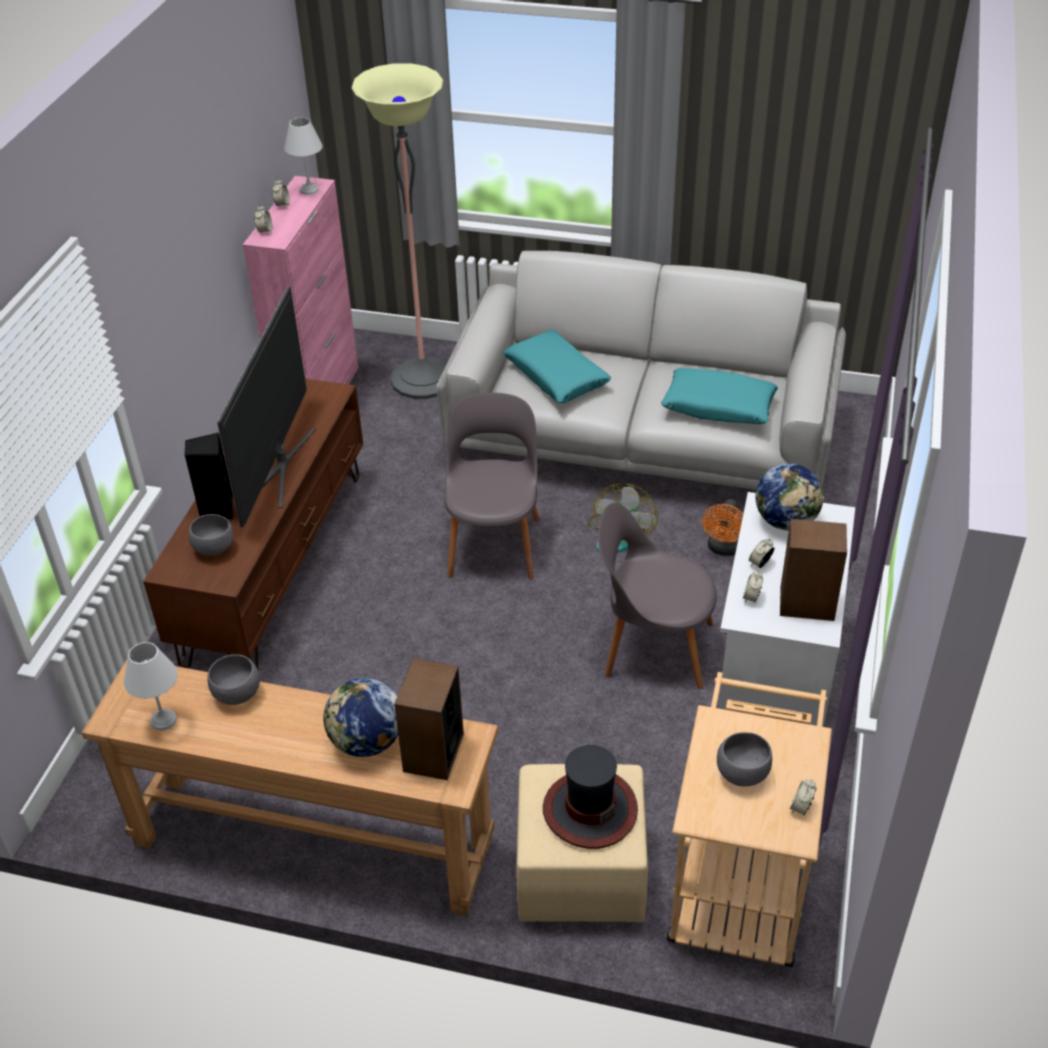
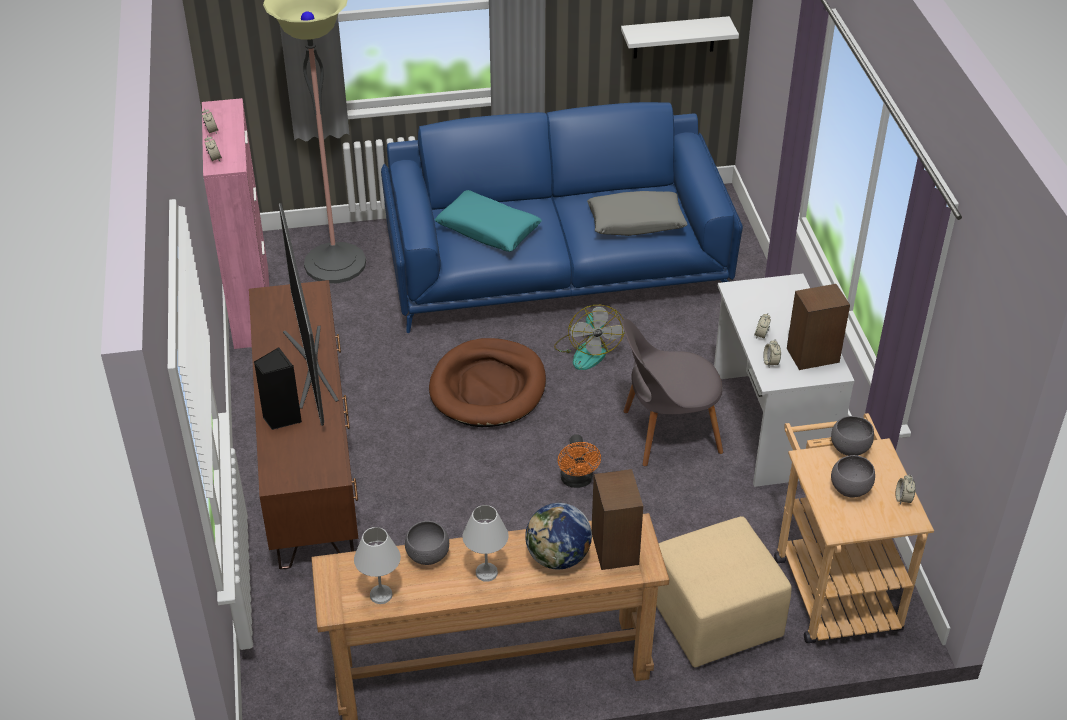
camera: 25 degrees left, 0 degrees up
(214, 548) = (303, 451): grey bowl -> grey bowl (849, 448)
(308, 190) = (225, 113): white table lamp -> white table lamp (486, 573)
(494, 543) = (488, 387): grey chair -> brown dog bed
(589, 809) = (728, 559): hat -> none
(642, 439) = (557, 267): grey sofa -> blue sofa
(718, 406) = (636, 222): turquoise pillow -> grey pillow
(723, 549) = (675, 340): orange fan -> orange fan (577, 481)
(786, 521) = (760, 298): globe -> none
(832, 210) = (674, 37): none -> white shelf

